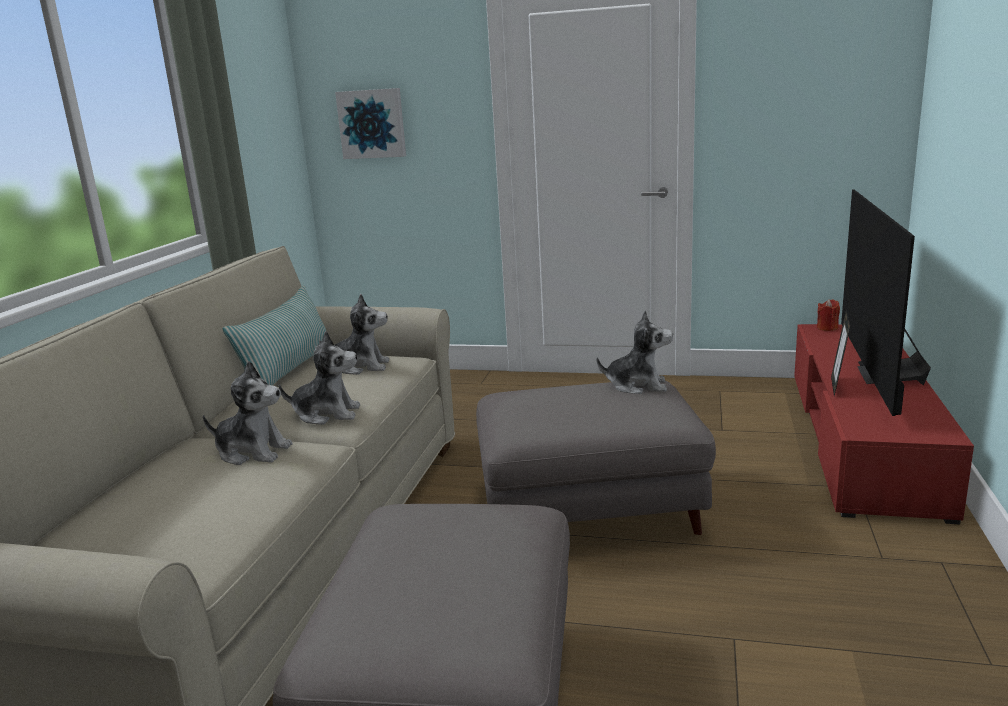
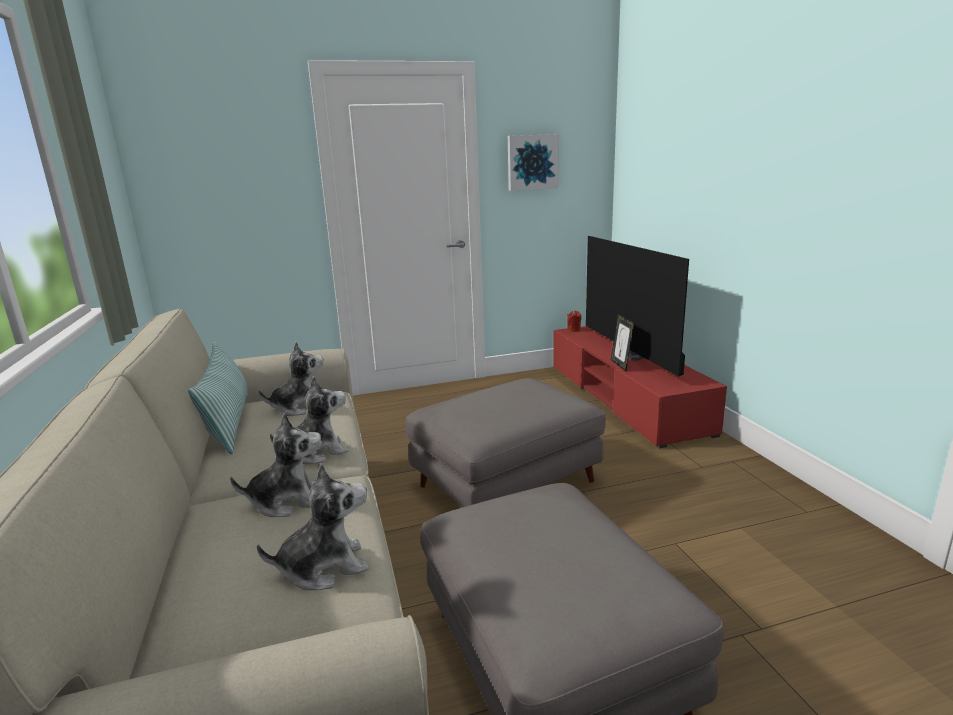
camera: 30 degrees left, 0 degrees up
(372, 124) = (207, 194): picture -> picture (532, 162)
(637, 386) = (522, 384): plush toy -> plush toy (324, 567)

